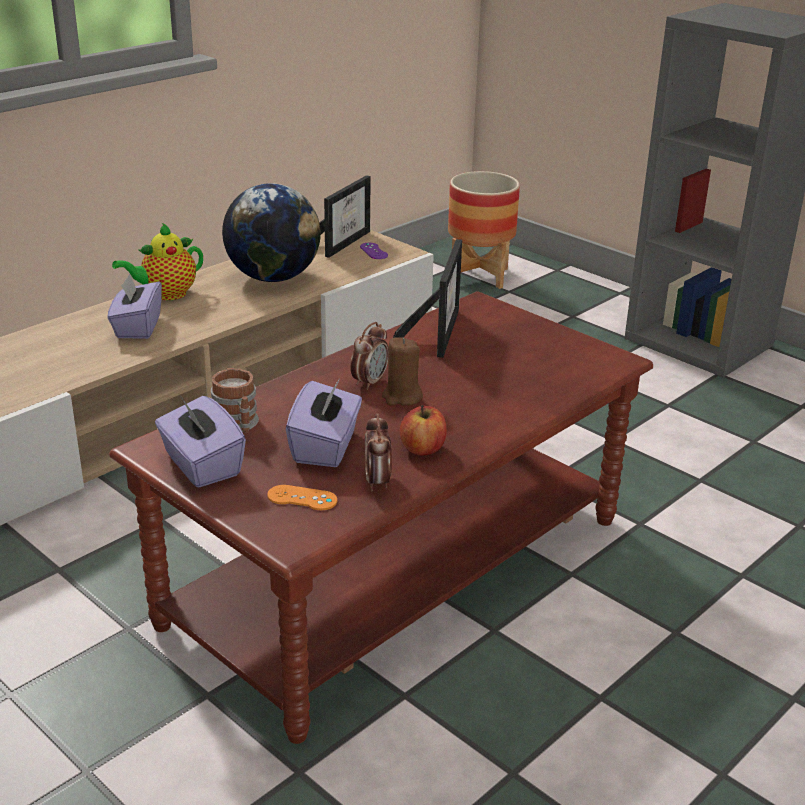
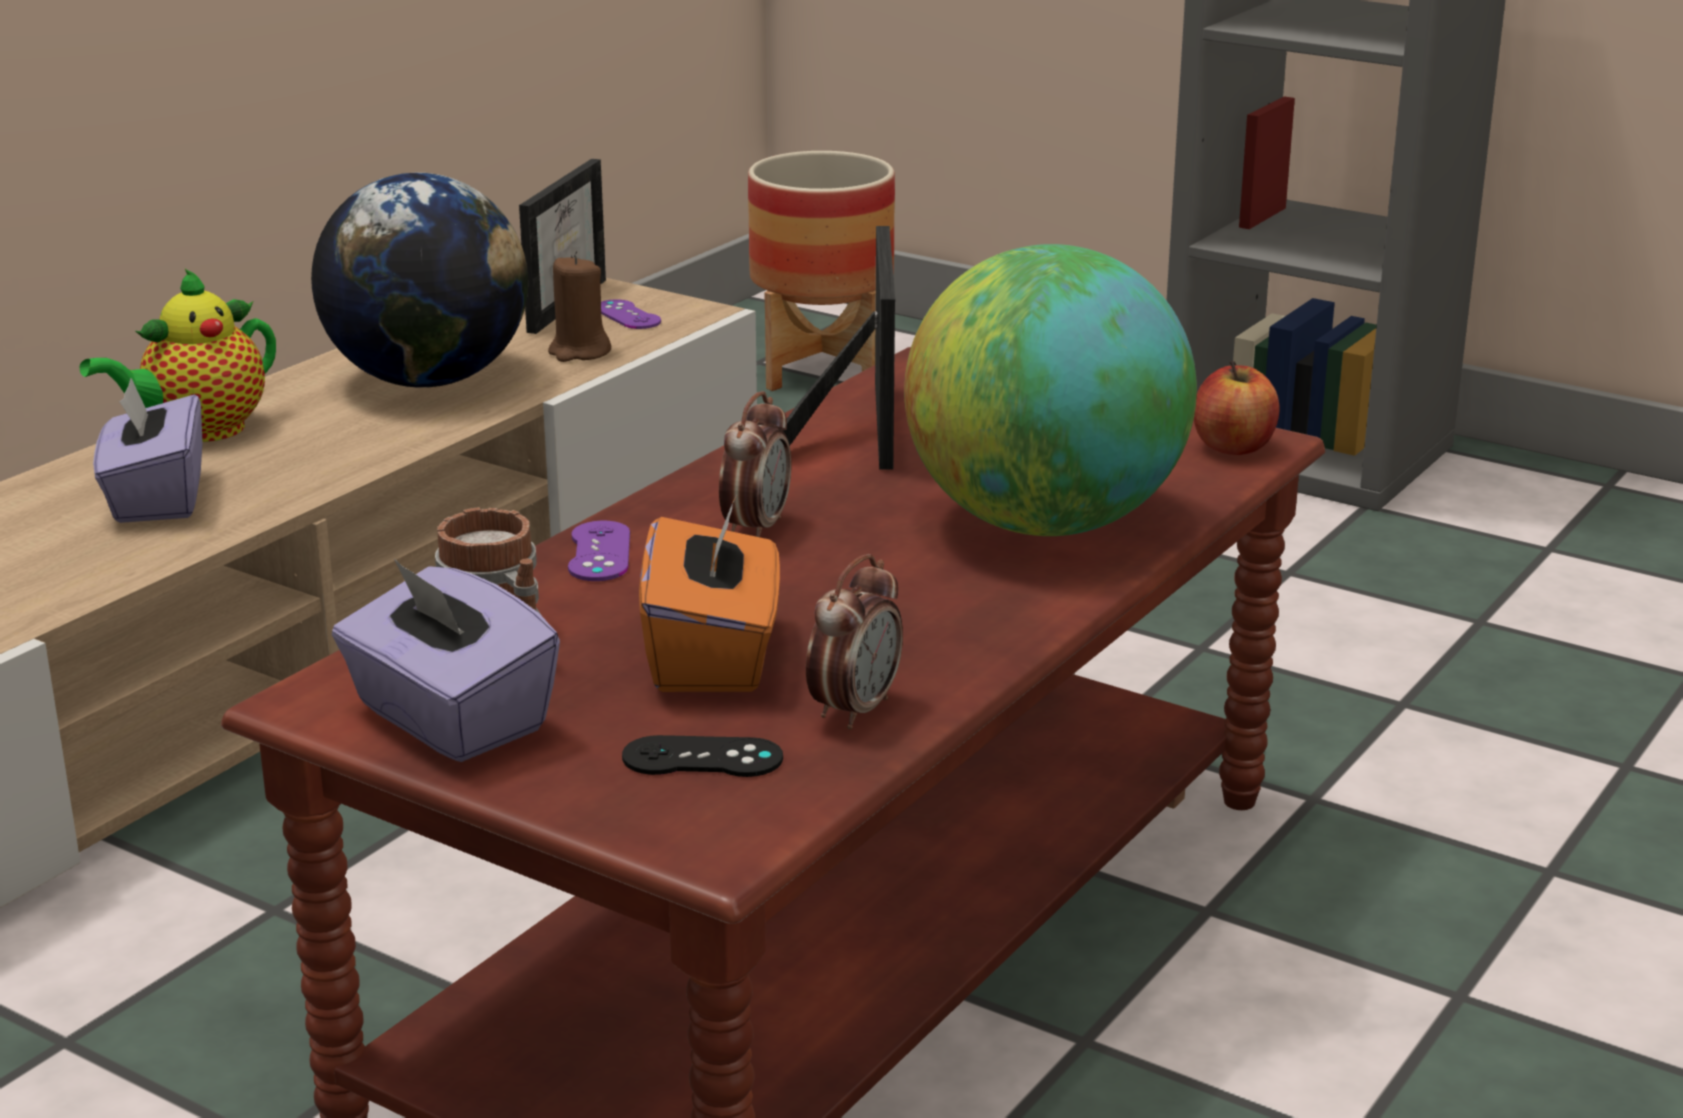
camera: 10 degrees left, 5 degrees down
(296, 387) = (599, 552): none -> purple game controller
(302, 498) = (702, 758): orange game controller -> black game controller
(326, 447) = (713, 656): purple tissue box -> orange tissue box
(377, 482) = (855, 710): alarm clock -> alarm clock turned 135 degrees counterclockwise
(402, 397) = (837, 549): brown candle -> brown candle (579, 352)
(423, 449) = (924, 638): apple -> apple (1233, 446)
(501, 394) = (1044, 523): none -> globe

